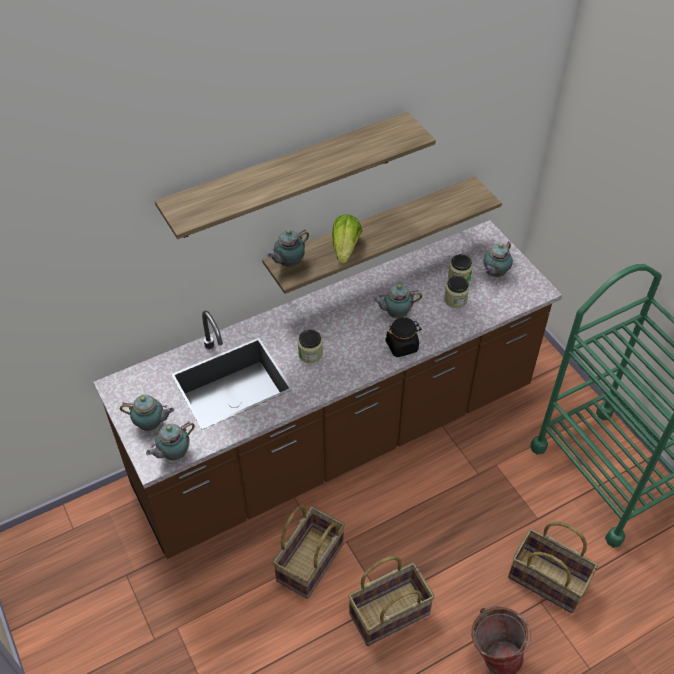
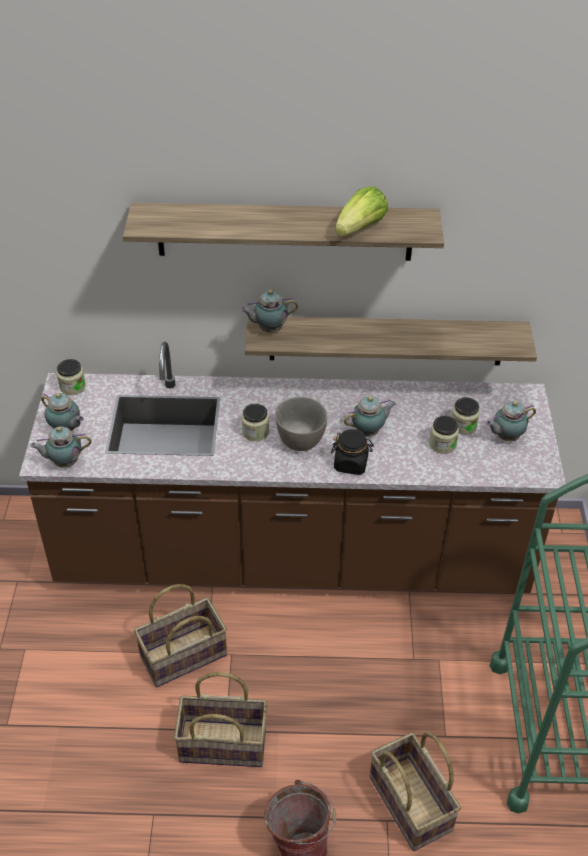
camera: 30 degrees right, 5 degrees down
(126, 384) = (72, 387): none -> jar
(345, 248) = (335, 337): lettuce -> lettuce (360, 228)
(350, 345) = (300, 440): none -> grey bowl
(395, 314) = (369, 431): teapot -> teapot turned 135 degrees clockwise

